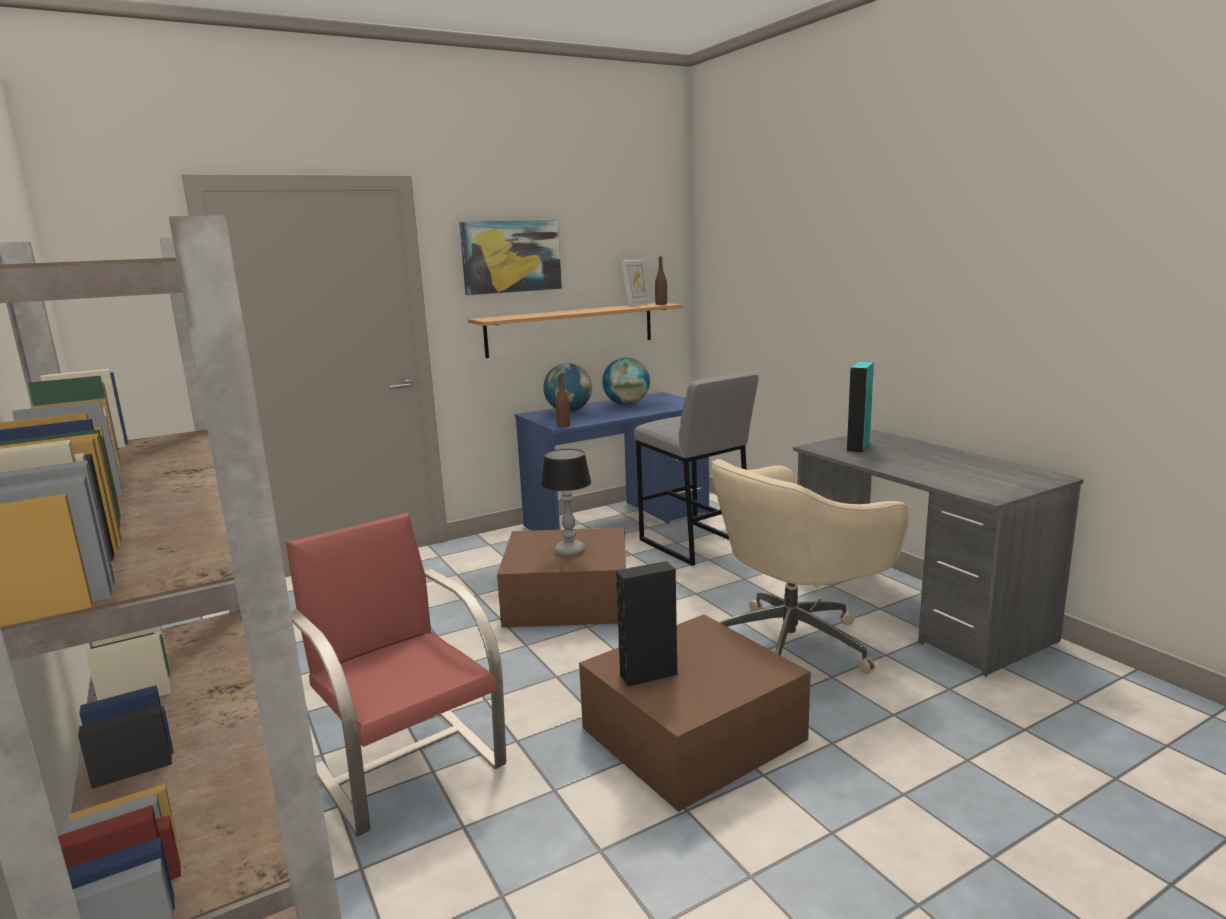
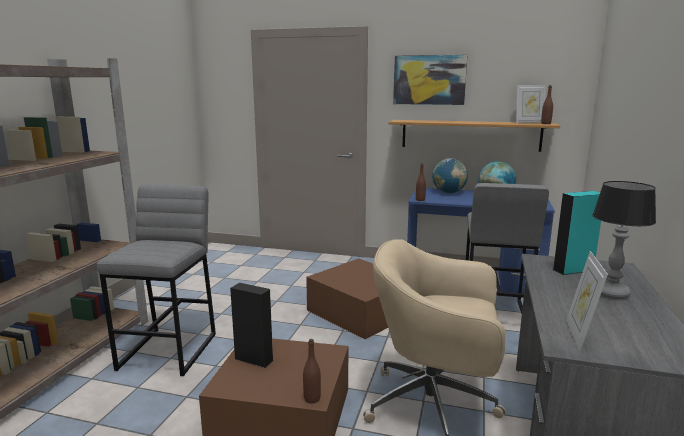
camera: 45 degrees right, 0 degrees up
(408, 765) = (169, 350): red chair -> grey stool
(569, 551) = (360, 280): table lamp -> table lamp (610, 293)
(778, 670) = (312, 398): none -> brown bottle
(978, 486) = (579, 335): none -> picture frame

